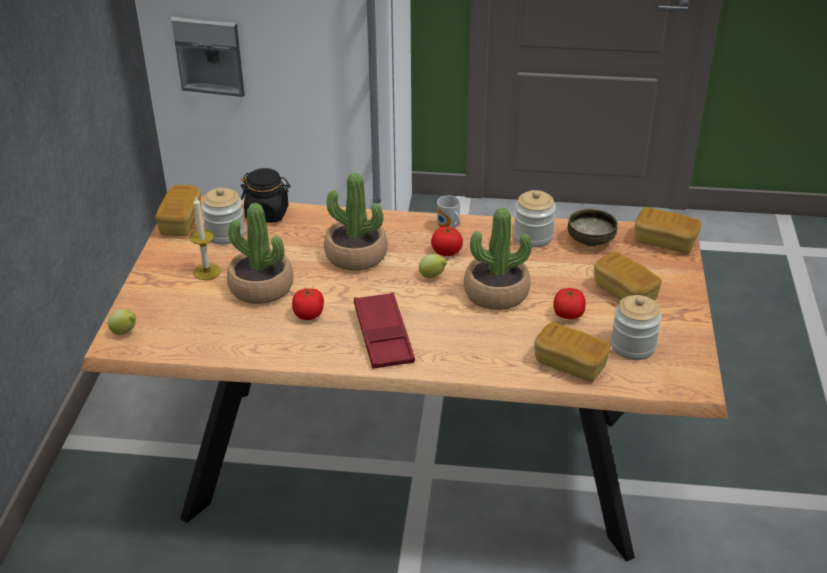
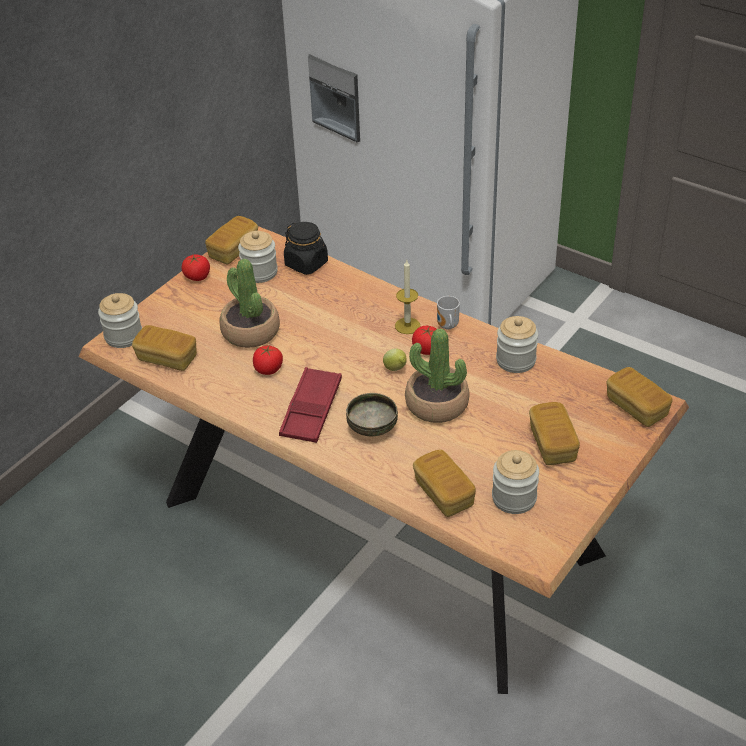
camera: 30 degrees right, 5 degrees up
(125, 332) = (123, 336): lemon -> jar
(192, 338) = (167, 358): none -> bread
(207, 271) = (220, 303): candle -> candle (407, 326)
(356, 255) = (347, 327): potted plant -> none
(568, 314) = (482, 447): tomato -> tomato (197, 276)
(590, 242) = (564, 383): bowl -> bowl (371, 428)

